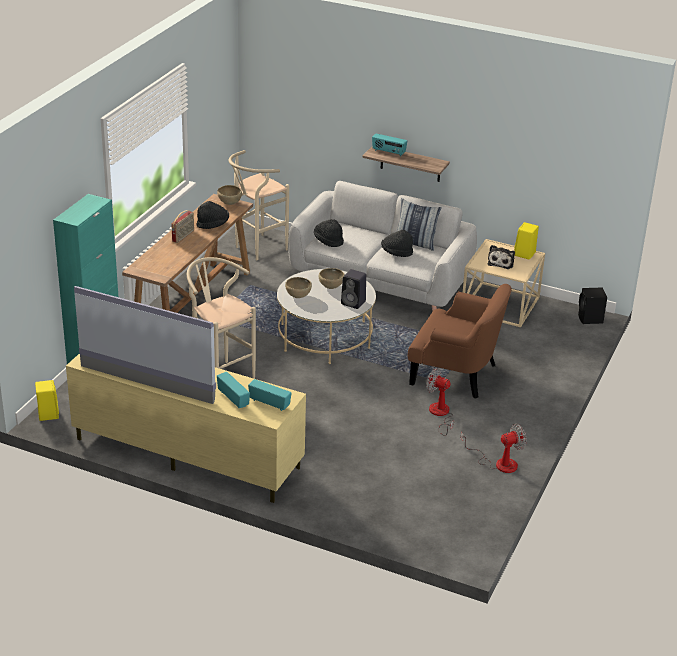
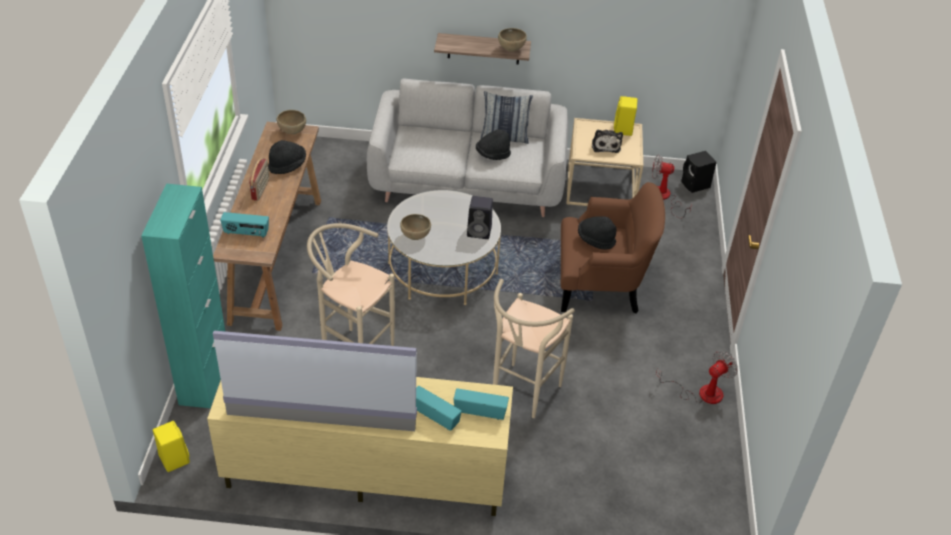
camera: 20 degrees left, 10 degrees up
(256, 249) = (314, 168): beige stool -> beige stool (521, 396)
(328, 240) = (412, 153): black hat -> black hat (595, 240)
(331, 287) = (445, 216): brown bowl -> brown bowl (511, 50)
(388, 152) = (460, 40): radio -> radio (246, 233)
(440, 414) = (612, 344): fan -> fan (664, 198)

